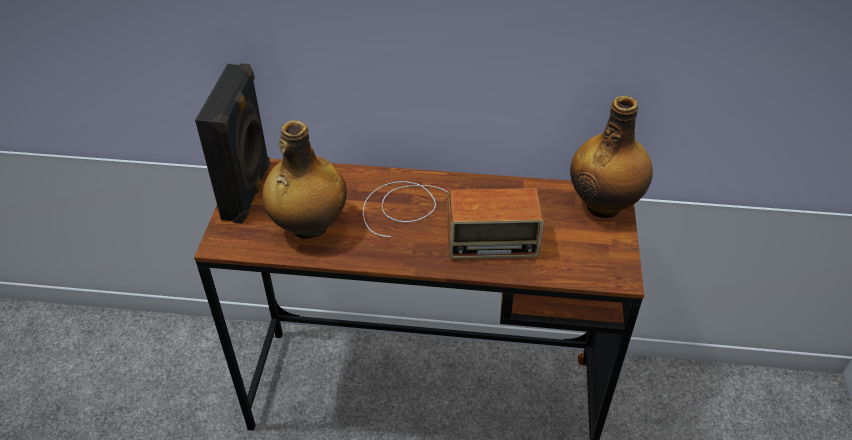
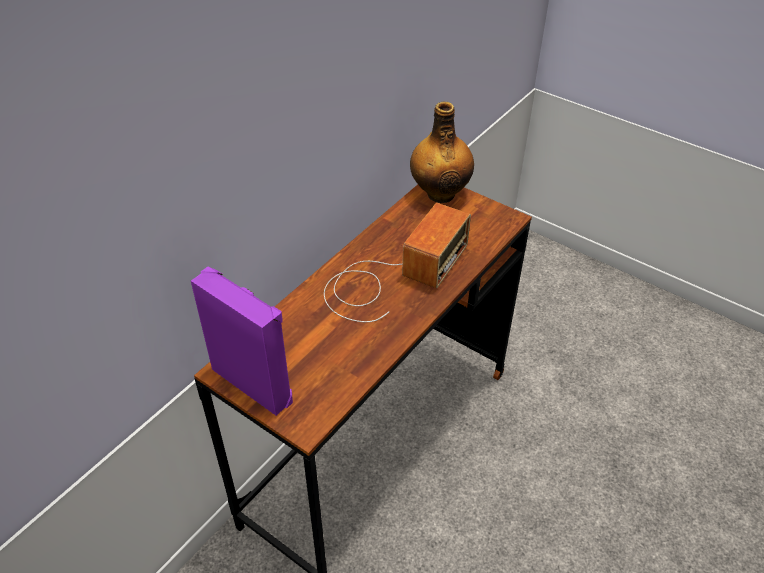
camera: 60 degrees left, 0 degrees up
(249, 192) = (254, 383): black speaker -> purple speaker
(308, 227) = (334, 358): bottle -> none

